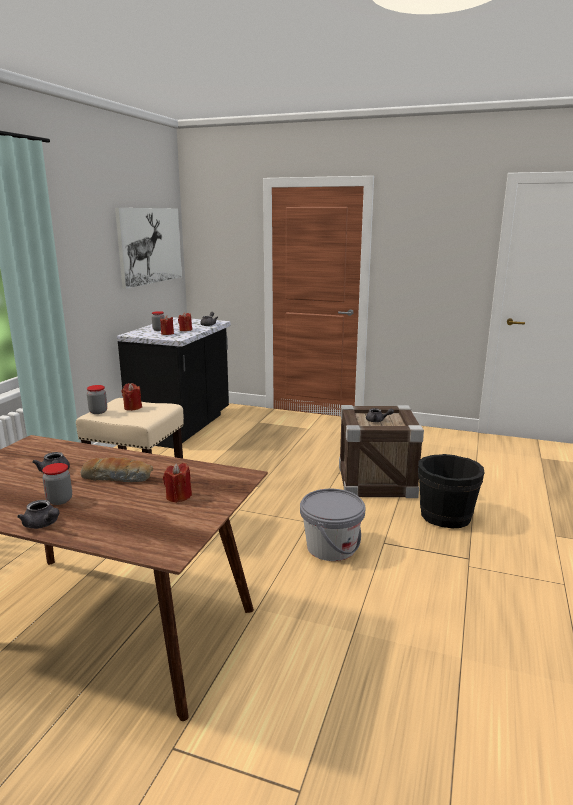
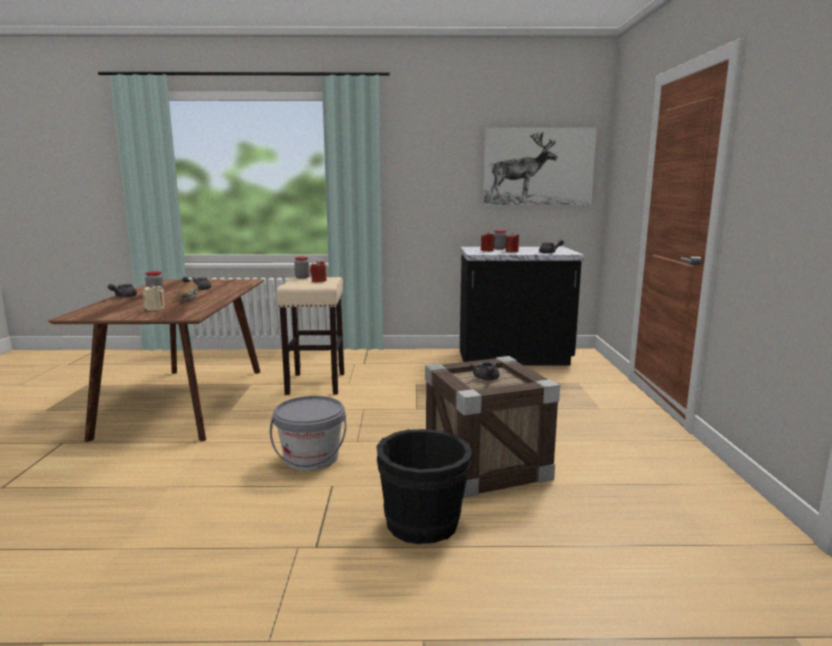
camera: 70 degrees right, 5 degrees down
(178, 496) = (155, 309): red candle -> beige candle

